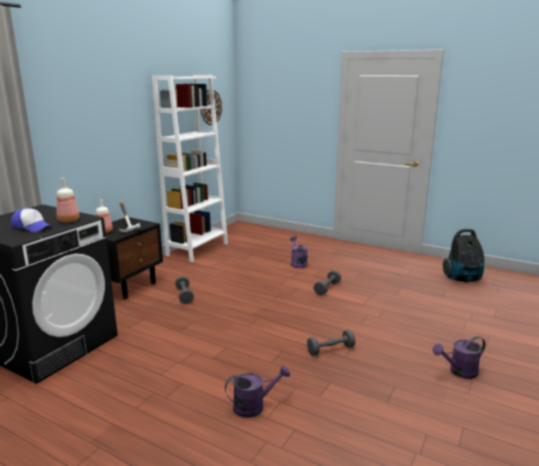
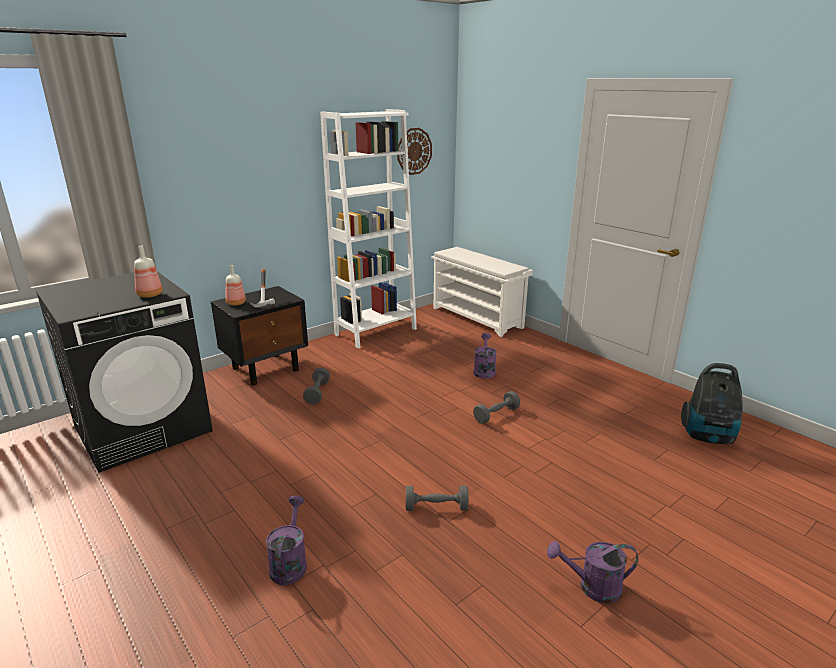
camera: 20 degrees right, 5 degrees up
(32, 227) = (107, 299): cap -> none
(254, 406) = (289, 562): purple watering can -> purple watering can turned 90 degrees counterclockwise
(267, 231) = (478, 318): none -> white shoe rack

